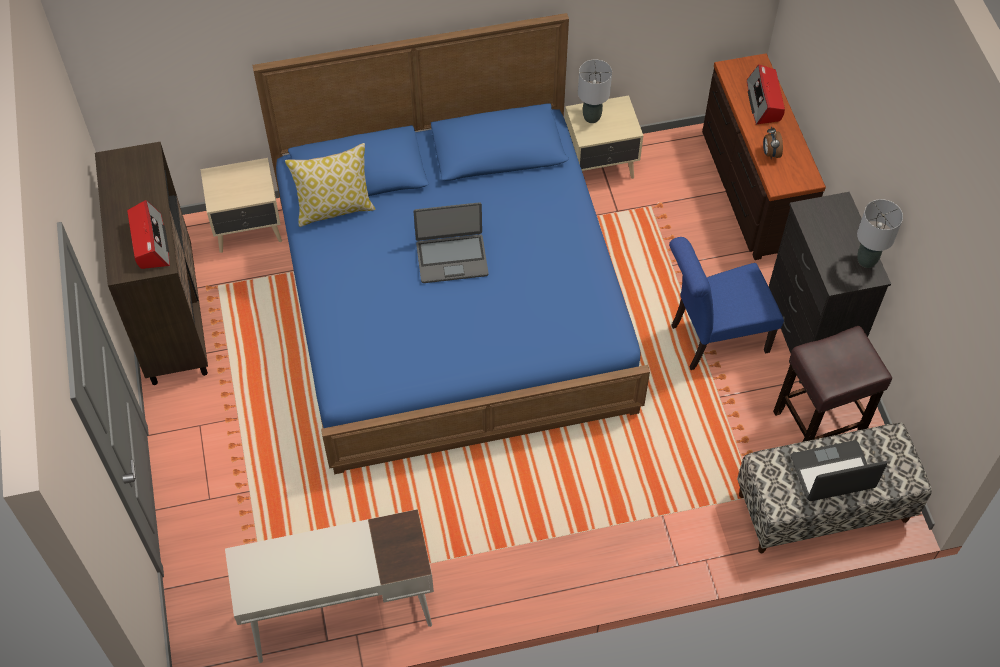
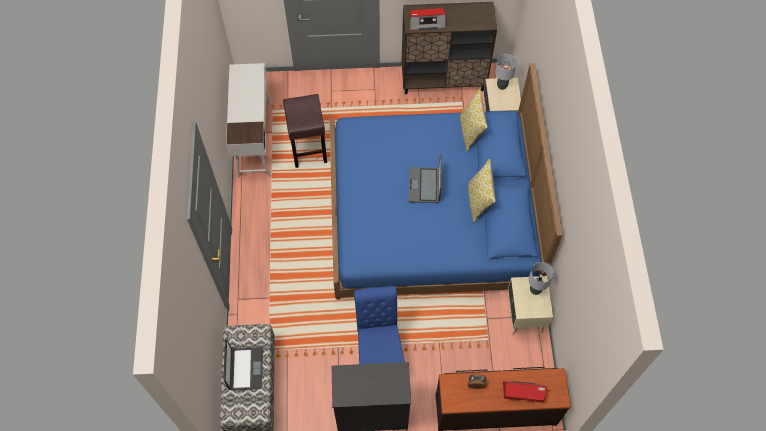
camera: 100 degrees right, 5 degrees up
(468, 184) = (479, 202): none -> pillow
(819, 424) = (306, 401): brown stool -> brown stool (309, 150)
(866, 260) = (353, 396): grey table lamp -> grey table lamp (502, 85)

